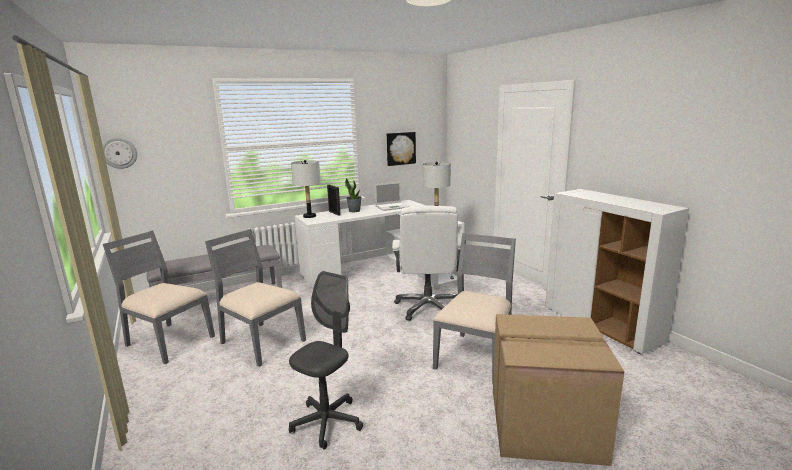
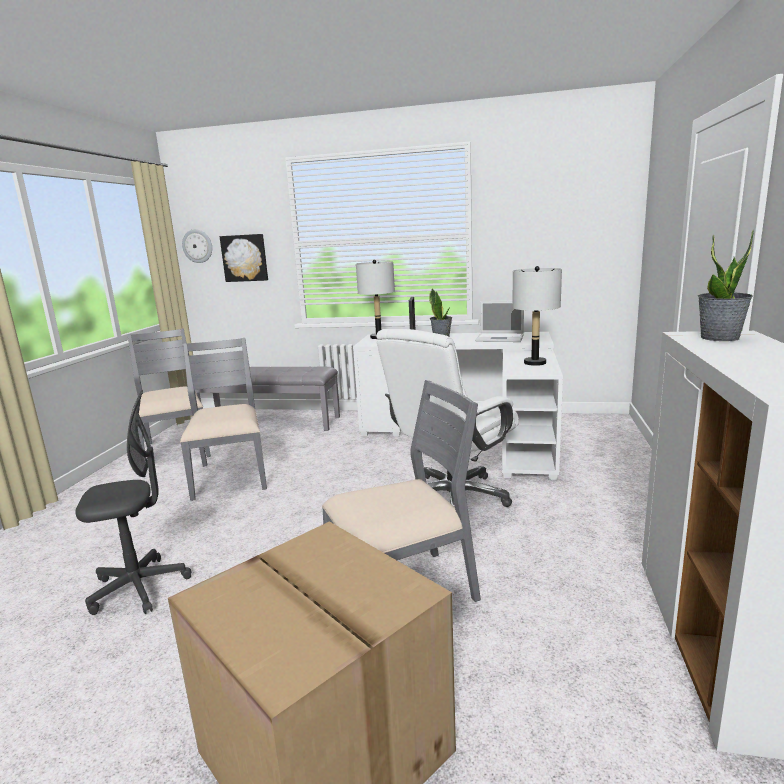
camera: 40 degrees right, 0 degrees up
(400, 148) = (547, 249): picture -> picture (245, 258)
(581, 193) = (720, 338): none -> potted plant

